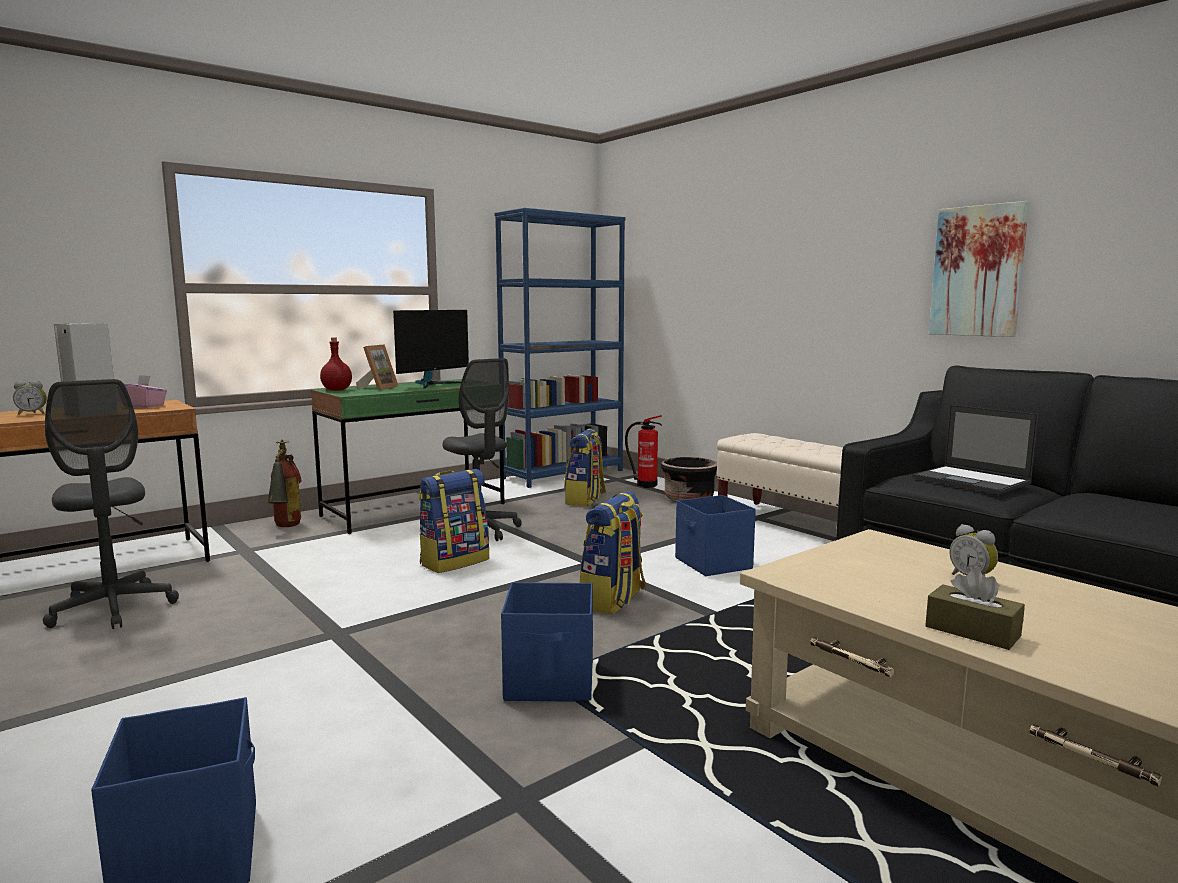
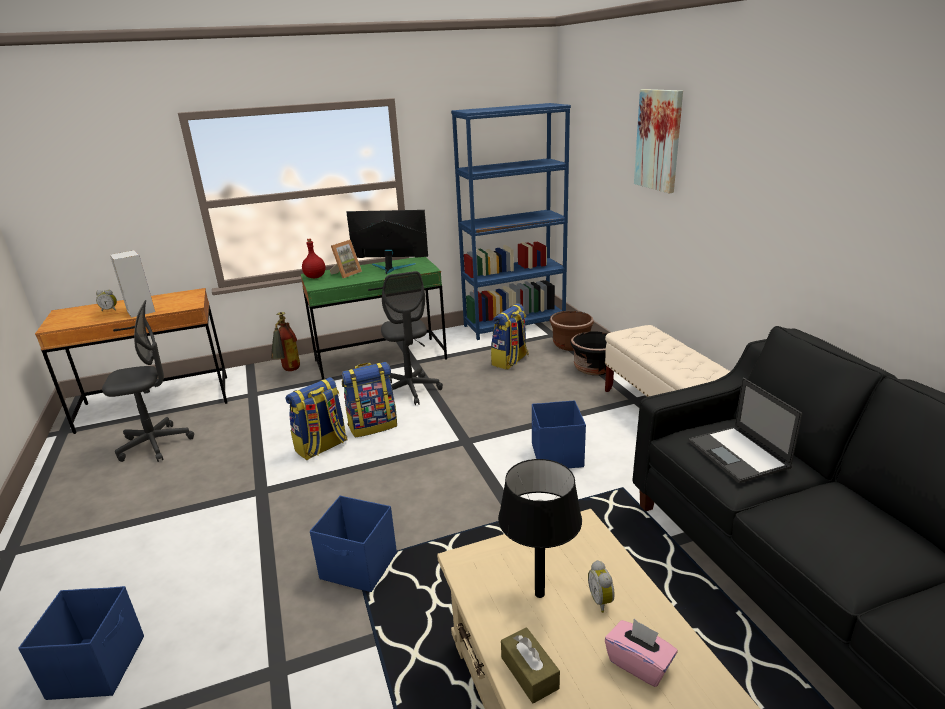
camera: 20 degrees right, 15 degrees up
(113, 609) = (155, 444): grey office chair -> grey office chair turned 90 degrees counterclockwise
(144, 406) = (177, 301): pink tissue box -> pink tissue box (639, 663)
(433, 384) = (390, 268): monitor -> monitor turned 135 degrees counterclockwise
(614, 600) = (454, 488): backpack -> backpack (322, 447)
(645, 485) = (571, 345): fire extinguisher -> brown planter
(900, 582) = (540, 593): none -> black table lamp
(978, 271) = (829, 229): picture -> picture (659, 140)

